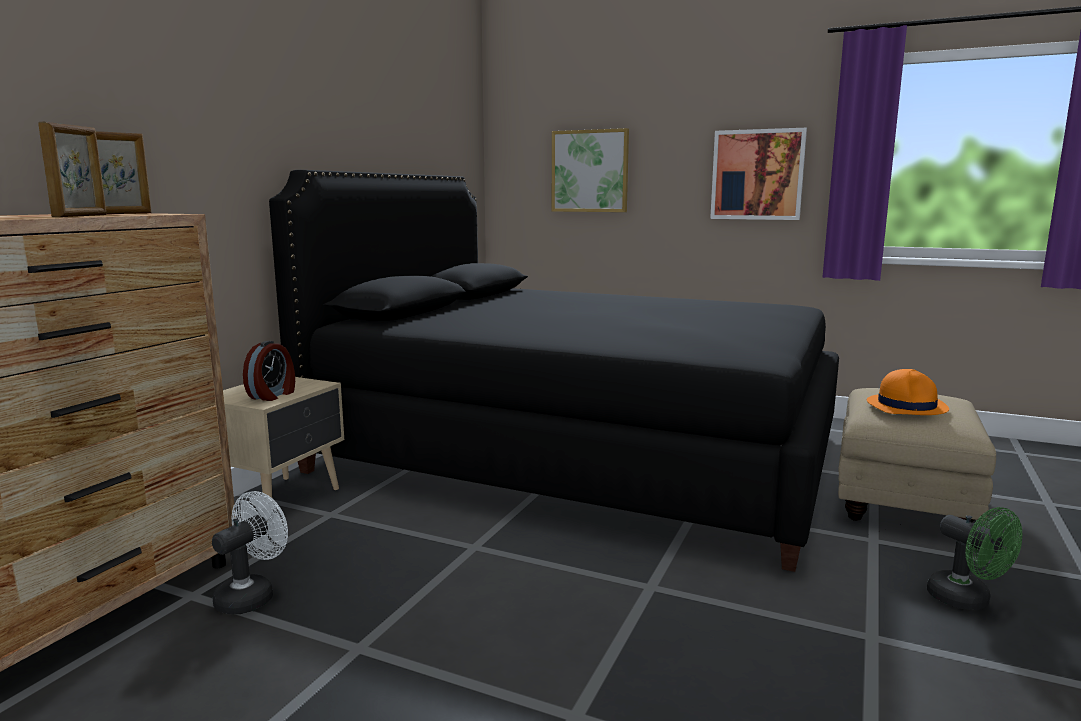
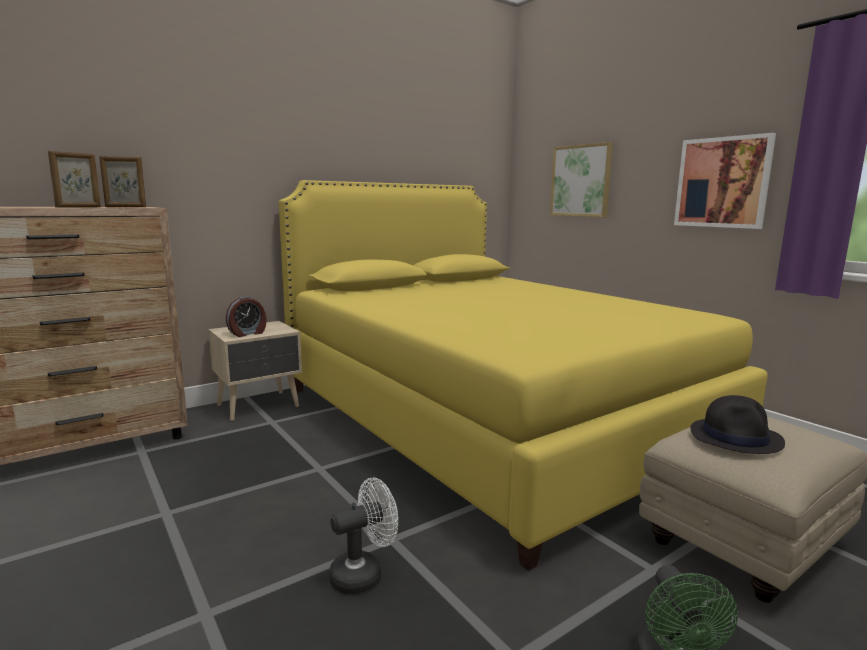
camera: 30 degrees right, 0 degrees up
(252, 595) = (165, 461): white fan -> white fan (364, 574)
(580, 453) = (489, 418): black bed -> yellow bed
(906, 406) = (736, 437): orange hat -> black hat

